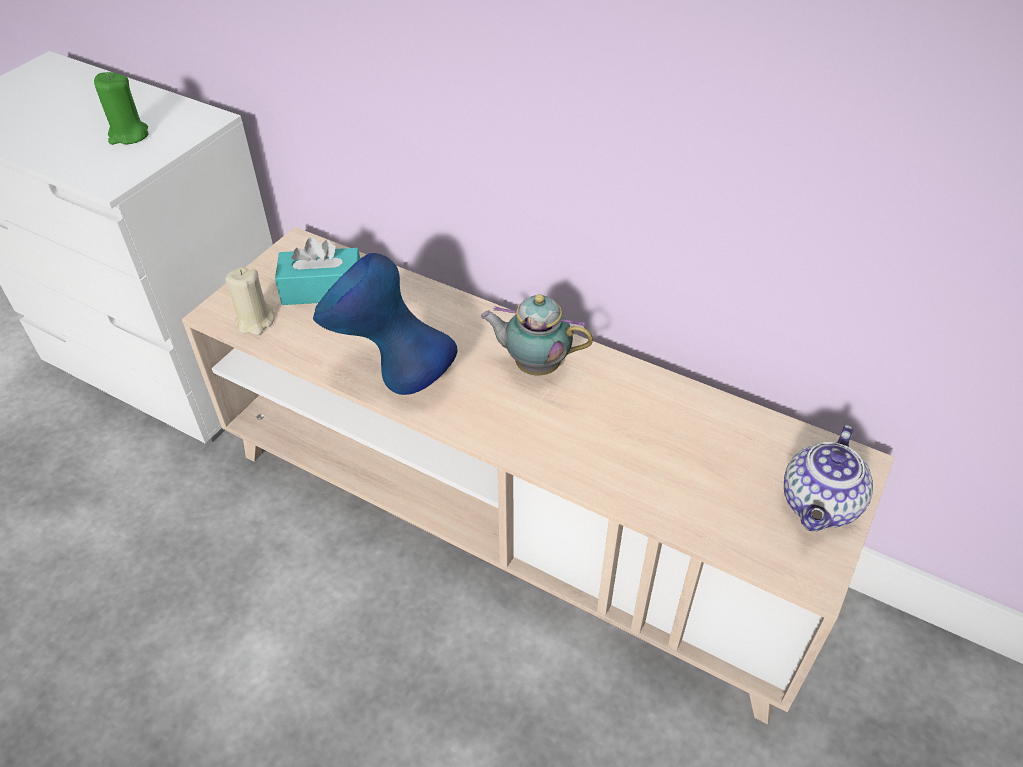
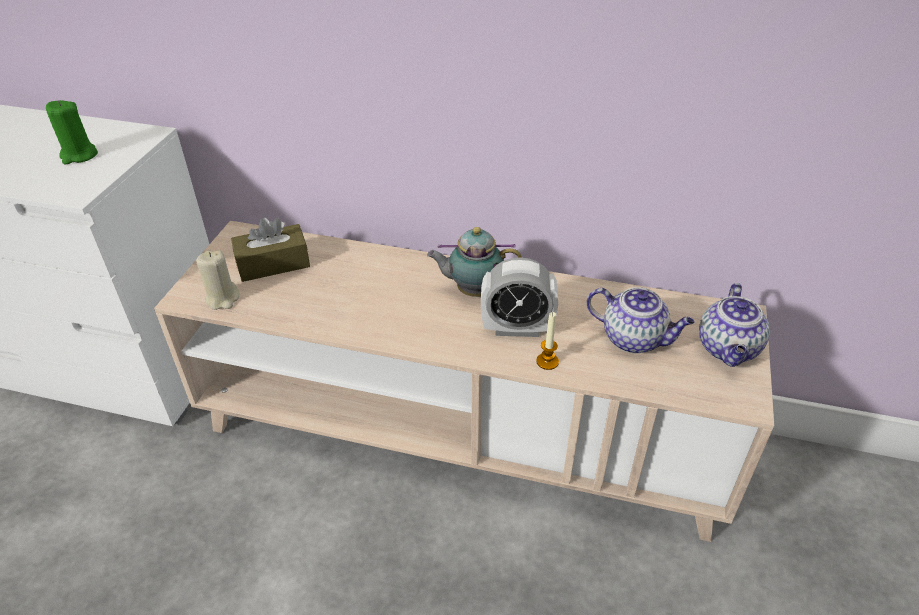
camera: 15 degrees left, 5 degrees down
(322, 289) = (273, 264): turquoise tissue box -> brown tissue box
(392, 376) = (359, 320): blue vase -> none
(568, 424) = (517, 328): none -> alarm clock
(588, 474) = (547, 361): none -> candle
(705, 467) = (634, 339): none -> teapot

